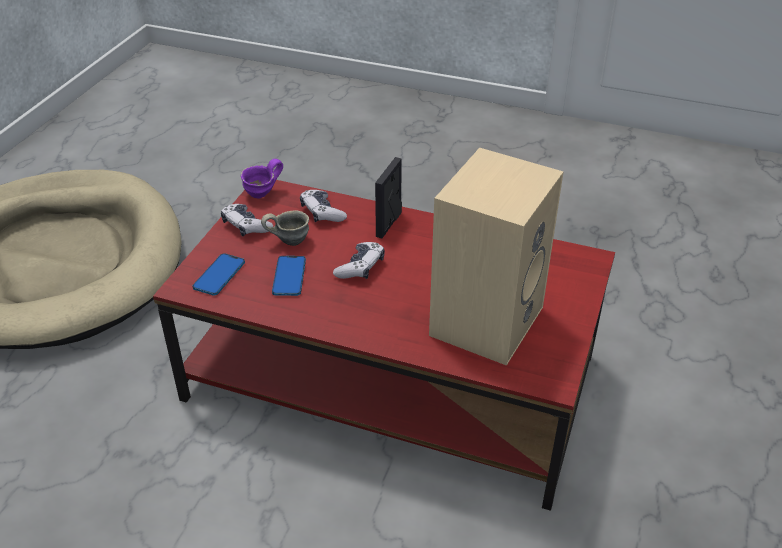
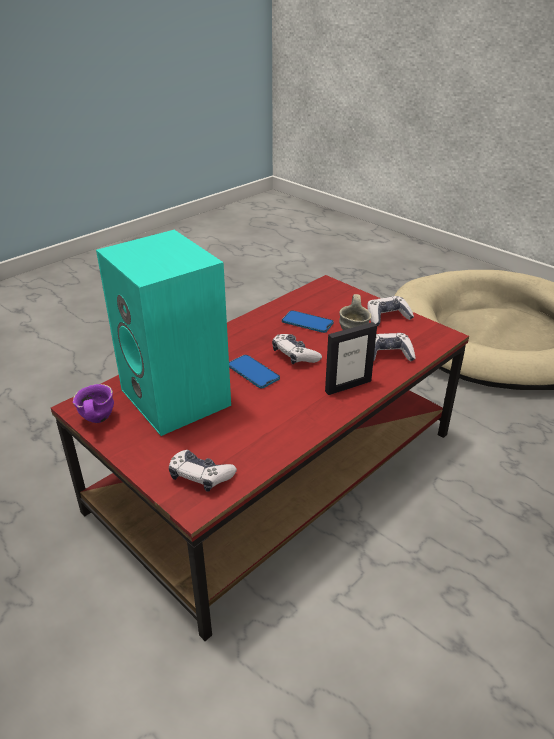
camera: 115 degrees right, 5 degrees down
(219, 275) = (330, 297): phone -> phone (253, 372)
(263, 194) = (432, 332): purple mug -> purple mug (95, 421)
(389, 224) = (348, 386): picture frame -> picture frame turned 105 degrees clockwise
(485, 318) = (178, 398): beige speaker -> turquoise speaker
(563, 267) = (200, 476): none -> game controller

